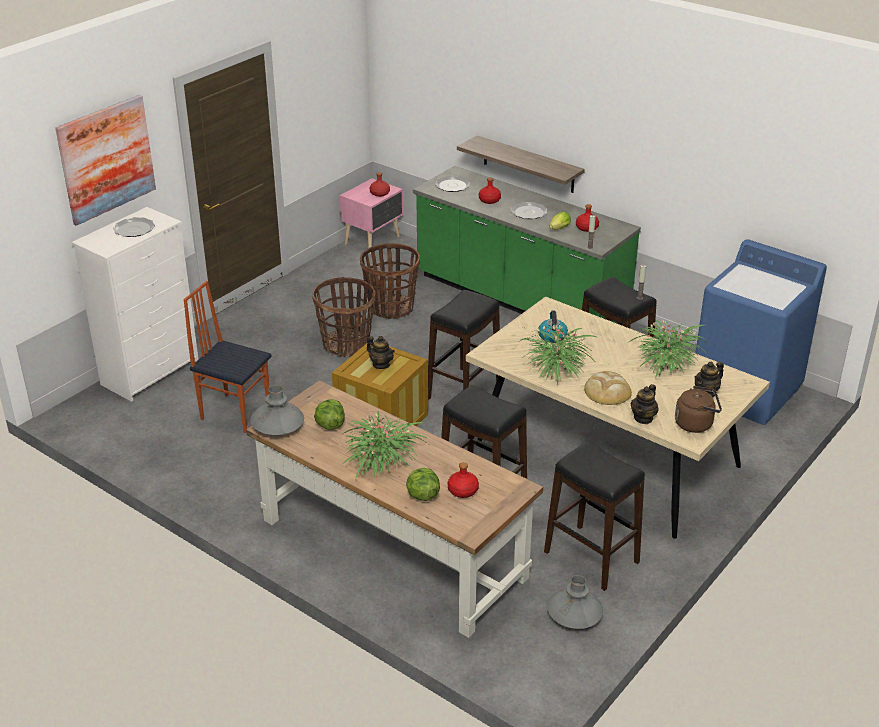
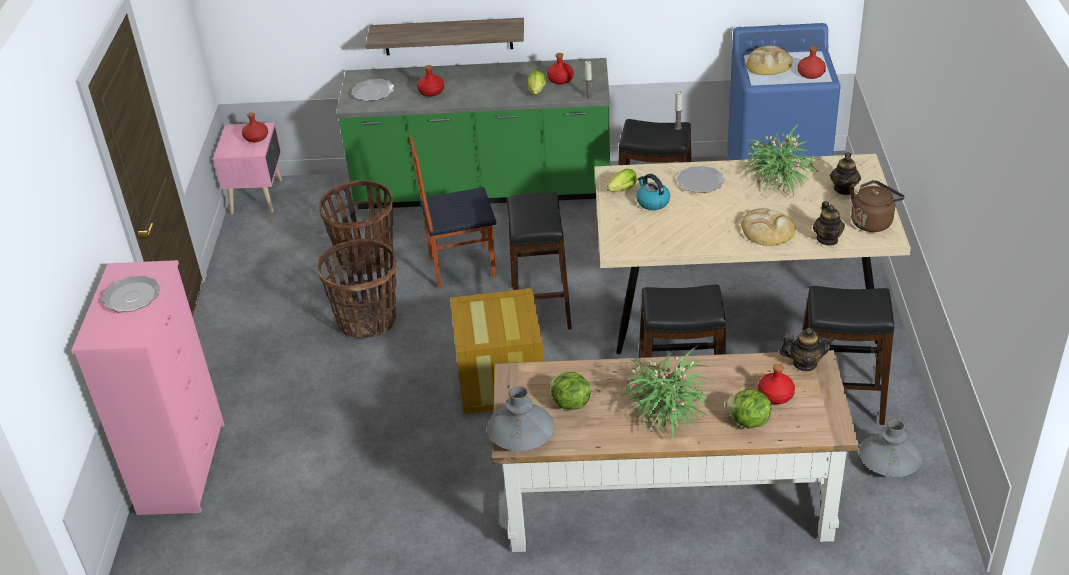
camera: 35 degrees left, 5 degrees up
(106, 159) = (61, 221): picture -> none
(151, 372) = (183, 467): white dresser -> pink dresser
(235, 412) = (338, 457): chair -> chair (461, 266)
(381, 364) = (493, 317): teapot -> teapot (804, 364)
(529, 212) = (486, 87): plate -> plate (700, 181)
(541, 319) = (621, 190): none -> lettuce
(556, 367) = (695, 230): potted plant -> none
(748, 277) = (768, 64): none -> bread
(772, 298) = (810, 74): none -> red bottle

